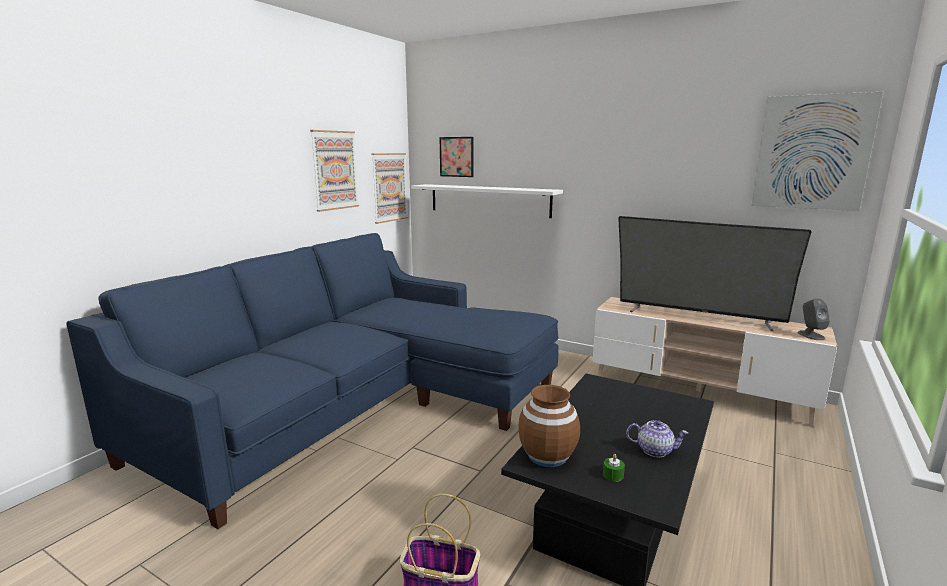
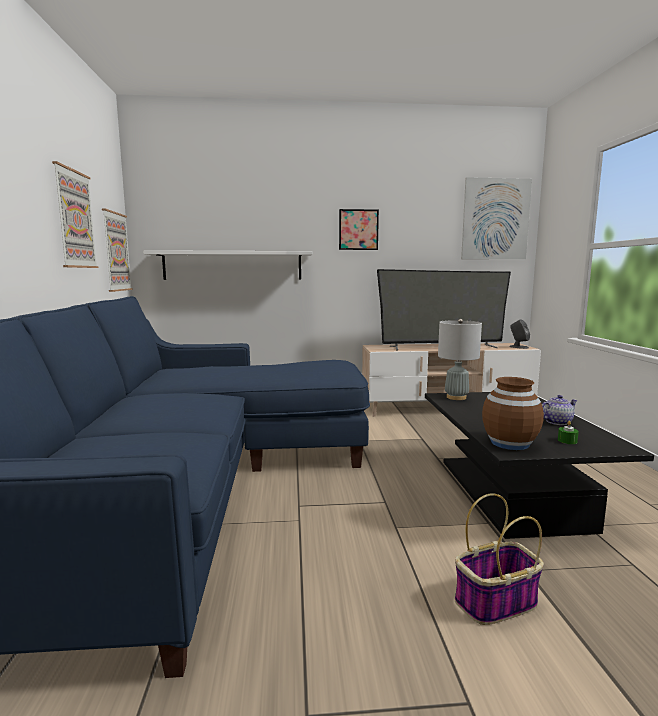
camera: 35 degrees left, 5 degrees down
(456, 157) = (191, 221): picture -> picture (358, 229)
(607, 387) = (456, 397): none -> grey table lamp

